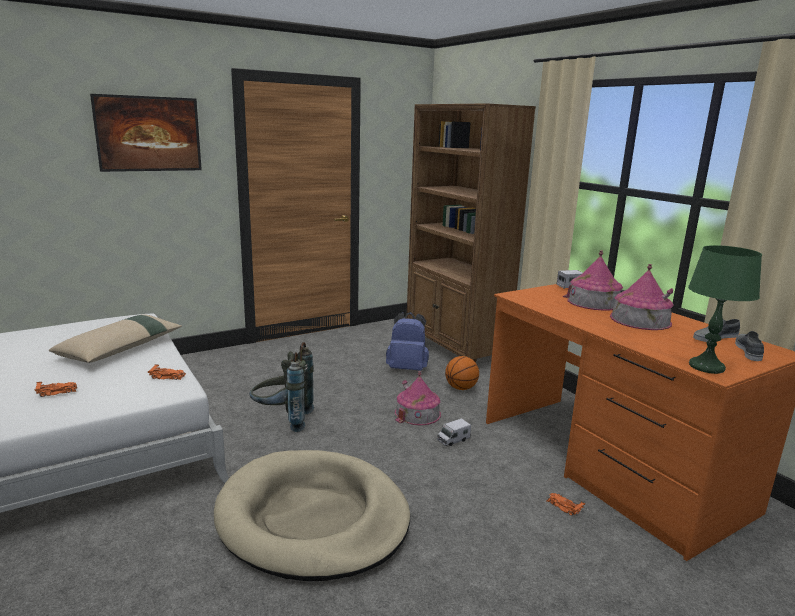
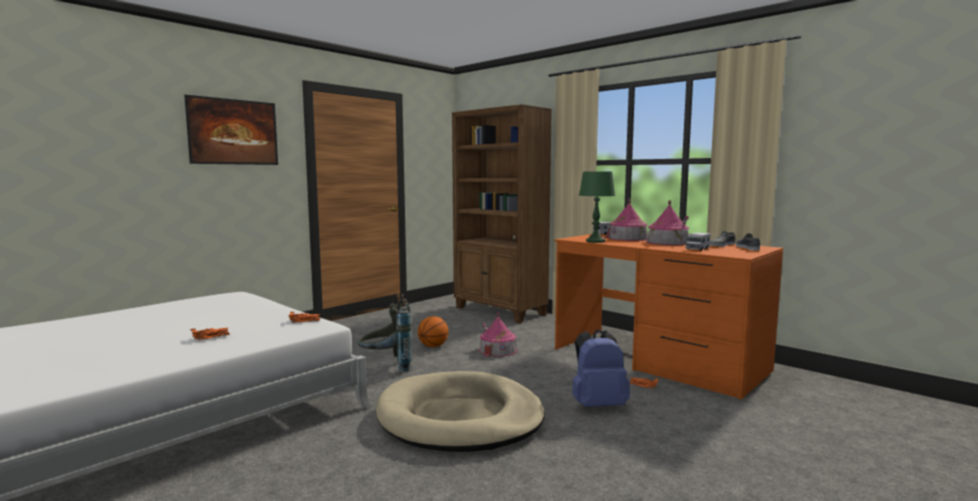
camera: 15 degrees left, 10 degrees down
(121, 348) = (240, 310): beige pillow -> none
(407, 368) = (469, 325): blue backpack -> blue backpack (597, 405)
(453, 440) = (537, 361): toy truck -> toy truck (697, 249)
(461, 388) = (521, 332): basketball -> basketball (433, 346)
(706, 366) = (730, 254): green table lamp -> green table lamp (595, 241)

